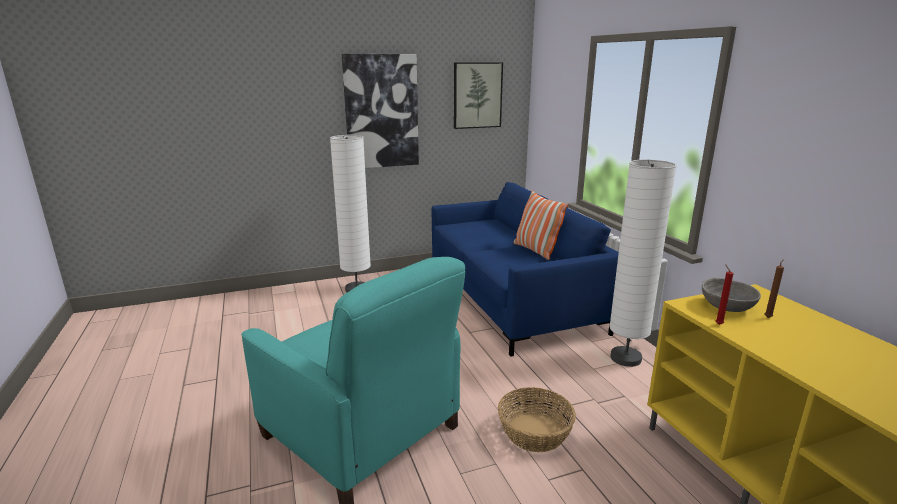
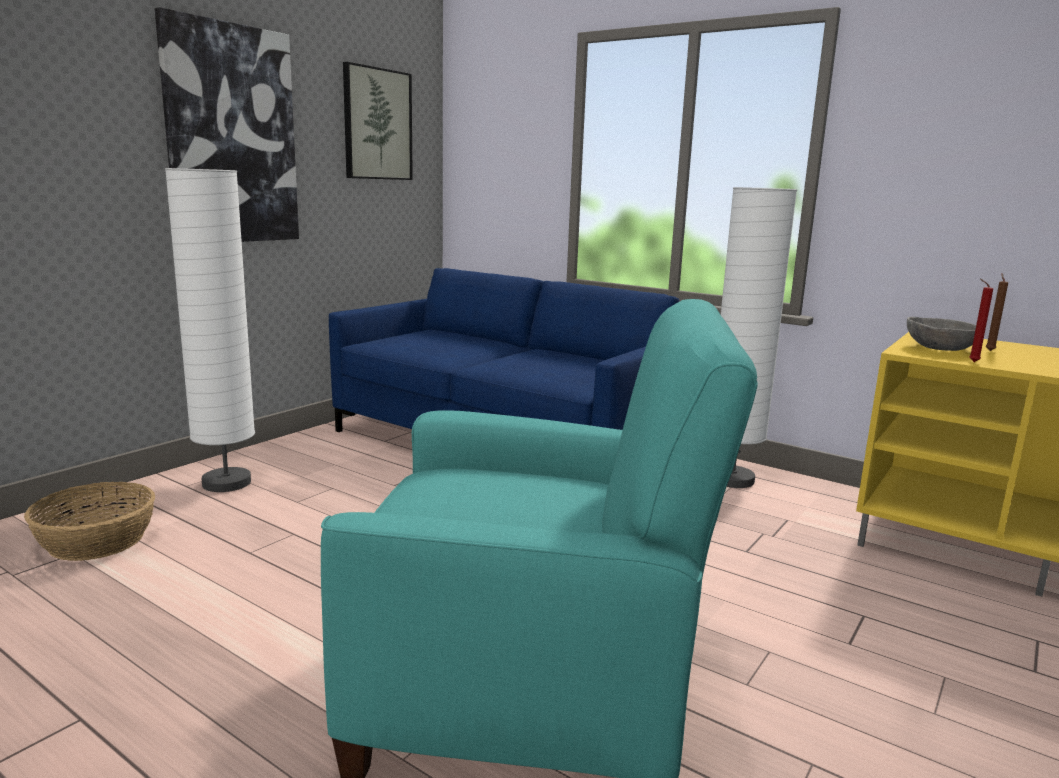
camera: 35 degrees left, 5 degrees down
(534, 432) = (756, 594): basket -> basket (96, 541)
(536, 250) = (555, 354): pillow -> none

